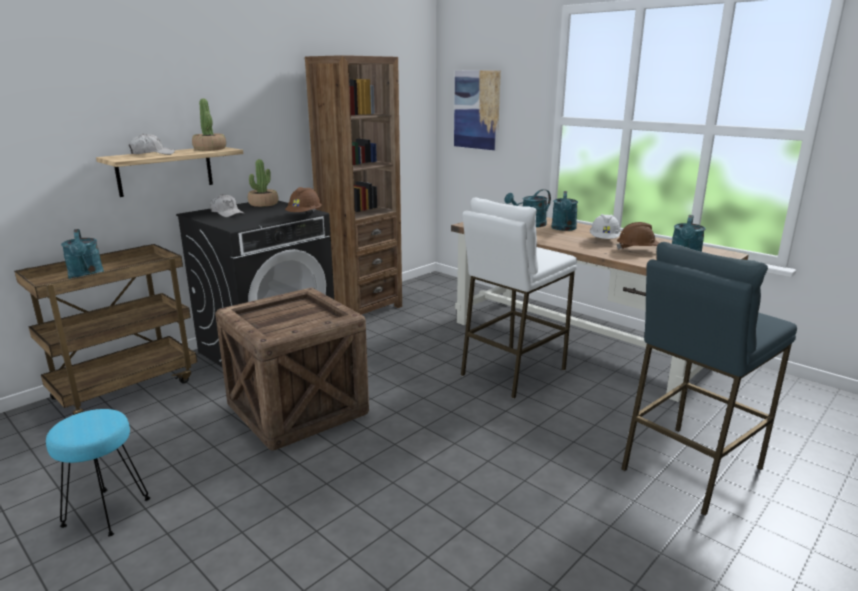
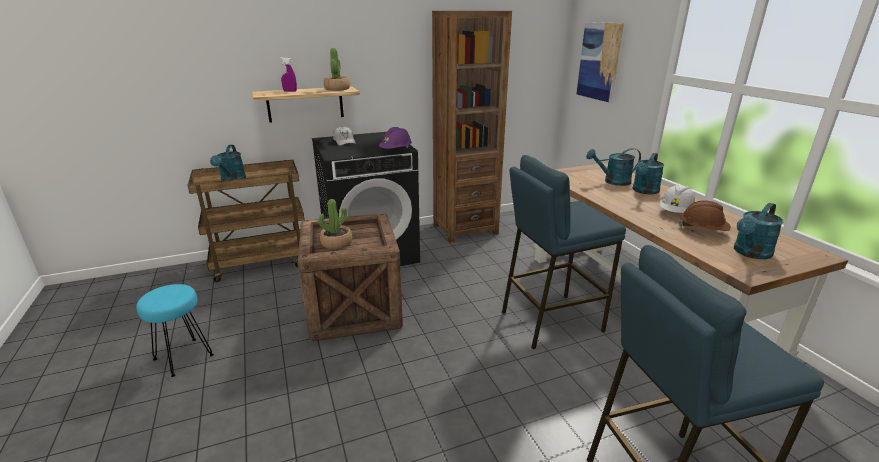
camera: 25 degrees right, 5 degrees up
(152, 154) = (290, 91): white cap -> purple spray bottle
(263, 204) = (380, 136): potted plant -> potted plant (336, 243)
(304, 215) = (396, 151): brown hard hat -> purple hard hat
(512, 372) = (550, 321): white stool -> blue stool

